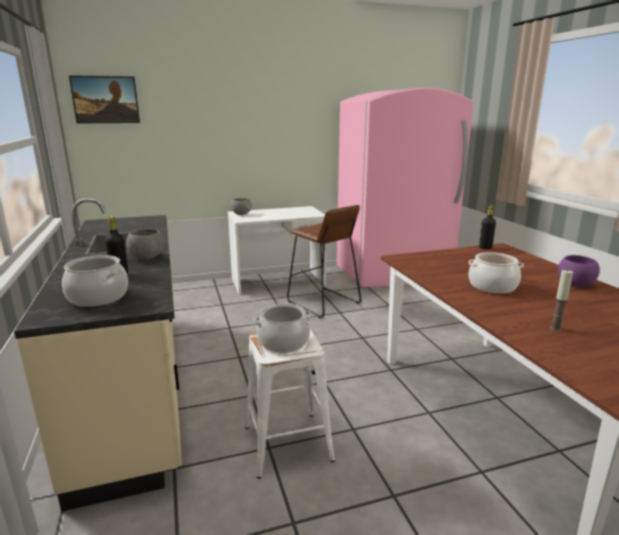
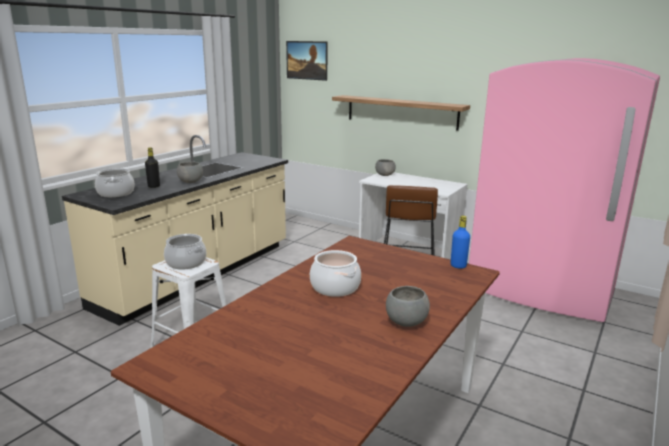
camera: 50 degrees right, 0 degrees up
(238, 149) = (401, 112): none -> shelf
(485, 248) = (458, 266): black bottle -> blue bottle
(555, 328) = (262, 326): candle -> none
(575, 284) = (405, 322): purple bowl -> grey bowl

